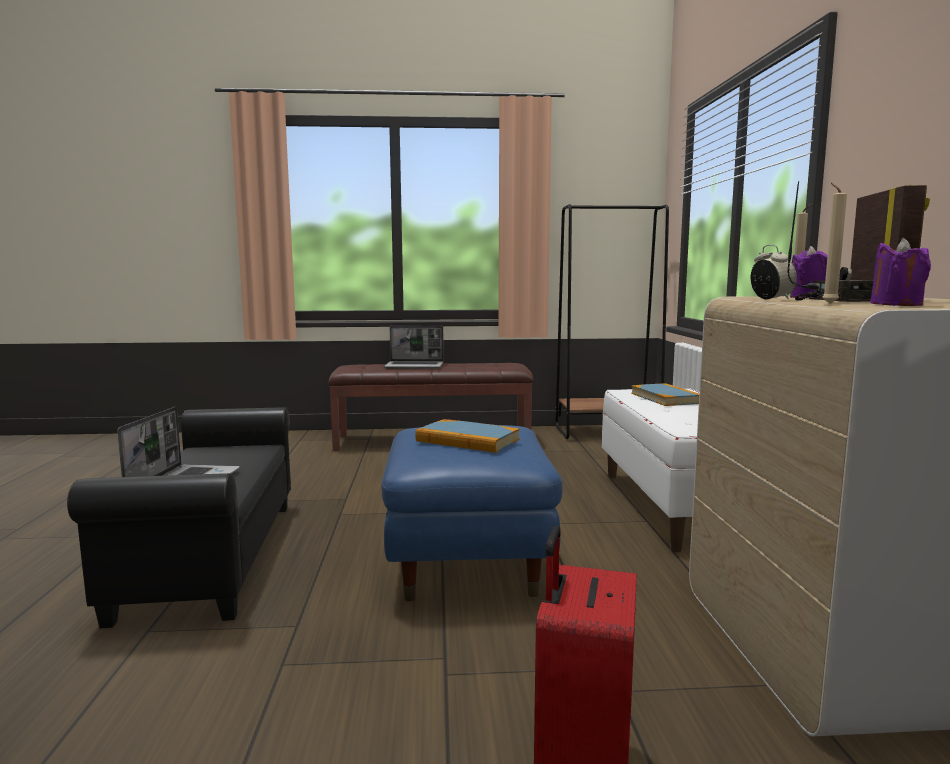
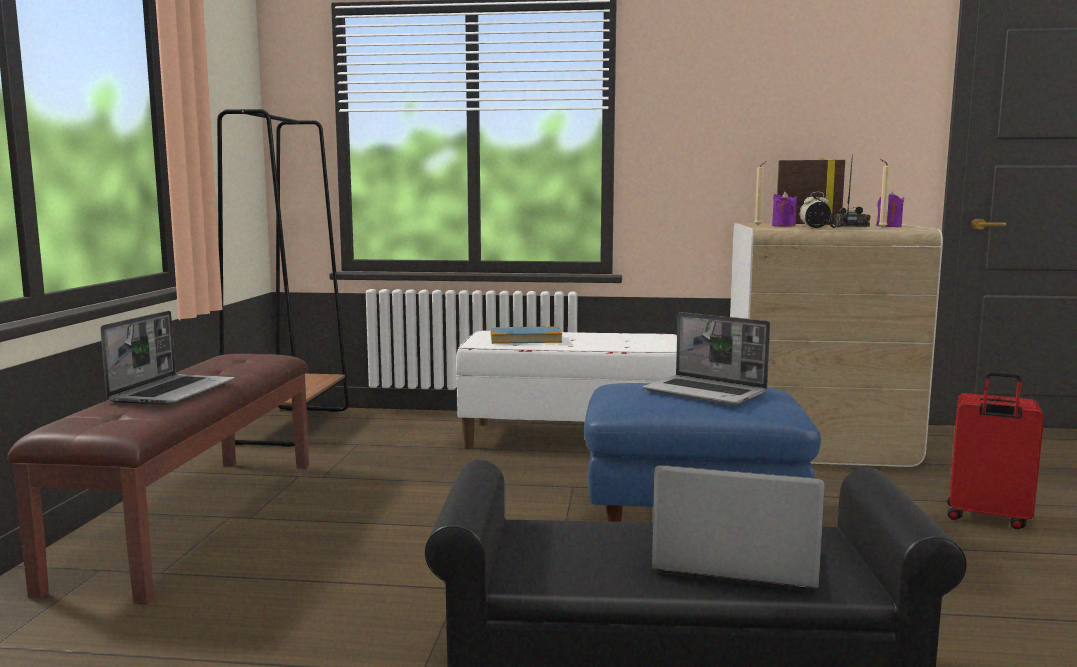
camera: 80 degrees left, 0 degrees up
(467, 440) = (706, 392): book -> laptop

